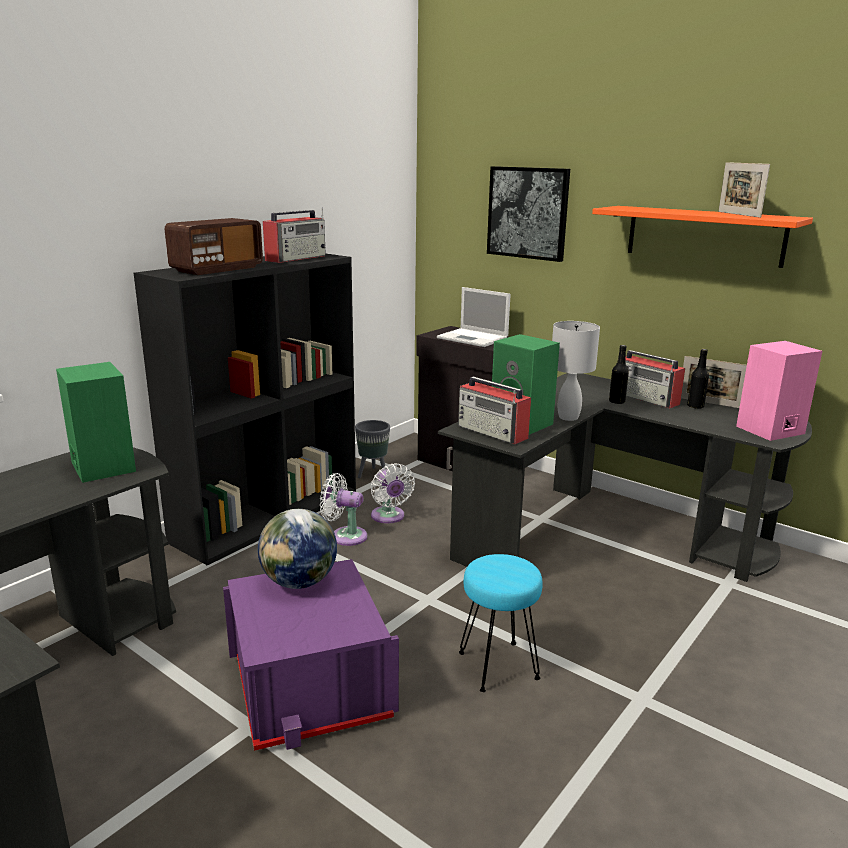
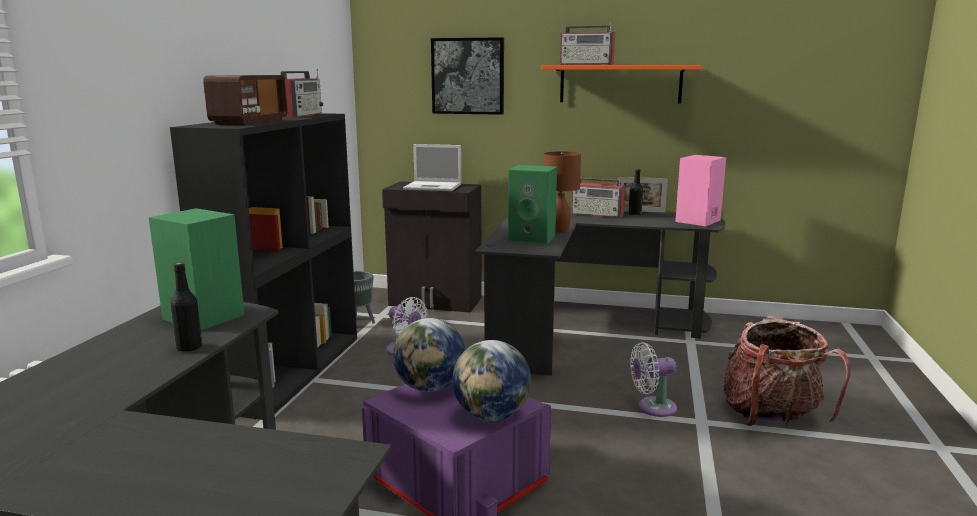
camera: 25 degrees left, 5 degrees down
(322, 634) = (491, 416): none -> globe
(345, 536) = (379, 371): white fan -> white fan (652, 408)
(493, 432) = (519, 246): radio -> radio (587, 64)
(497, 666) = (588, 428): turquoise stool -> none
(567, 417) = (559, 230): white table lamp -> brown table lamp
(617, 402) = (580, 218): black bottle -> black bottle (189, 348)
(738, 214) = (650, 64): picture frame -> none
(744, 720) = (772, 416): none -> backpack

